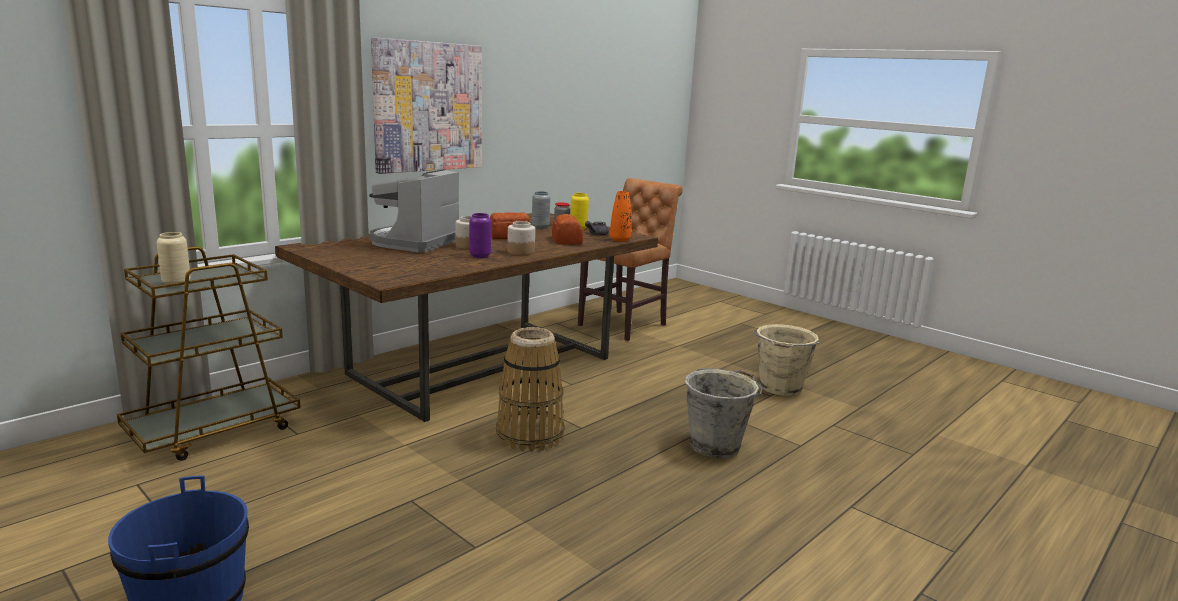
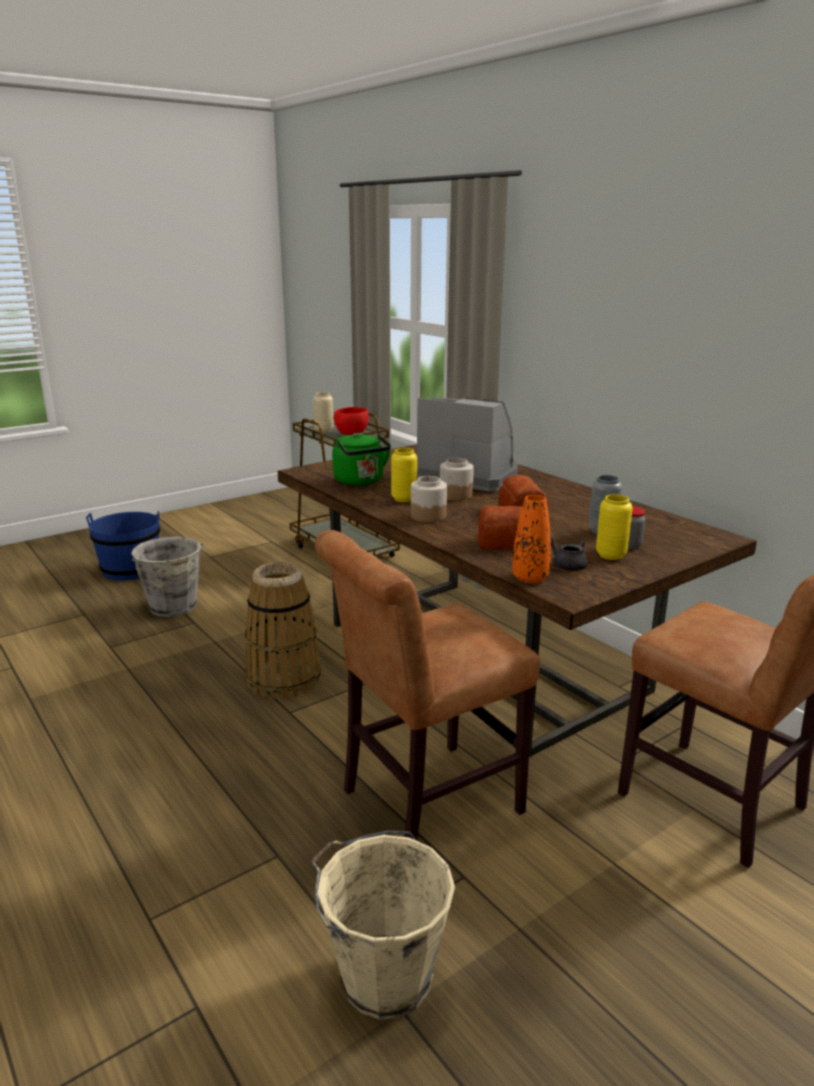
camera: 100 degrees right, 5 degrees up
(211, 273) = (352, 434): none -> red bowl
(428, 107) = (594, 326): picture -> none
(429, 265) = (360, 482): none -> green kettle
(480, 256) = (404, 499): purple vase -> yellow vase
(661, 382) = (423, 804): none -> brown chair
(716, 445) = (196, 818): grey bucket -> grey bucket (174, 607)

